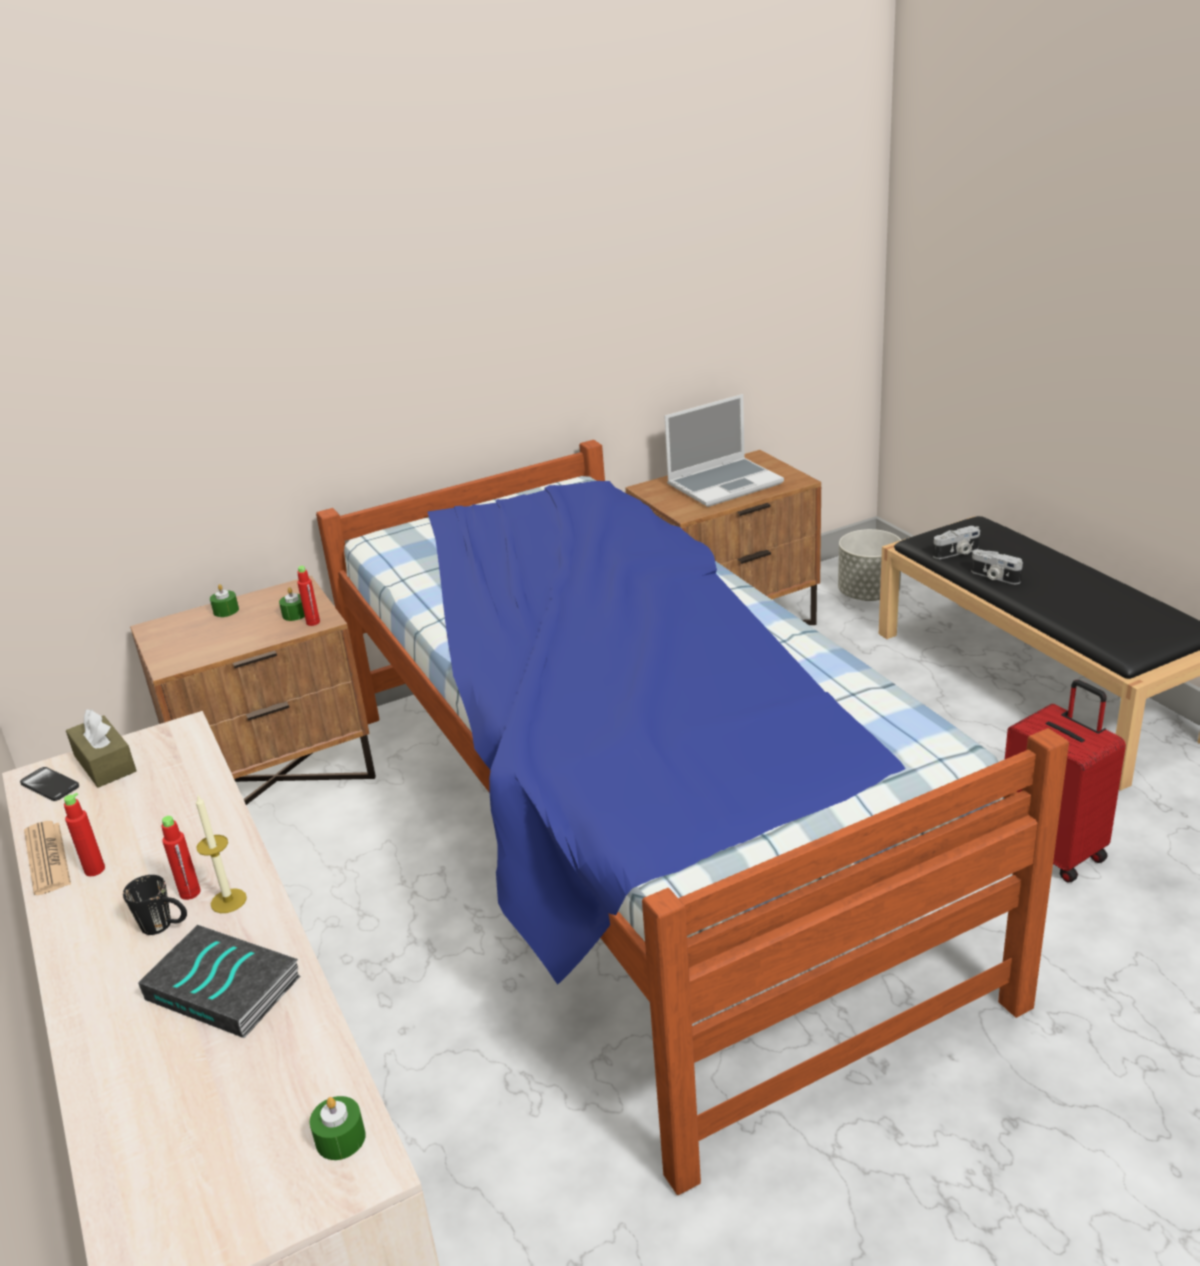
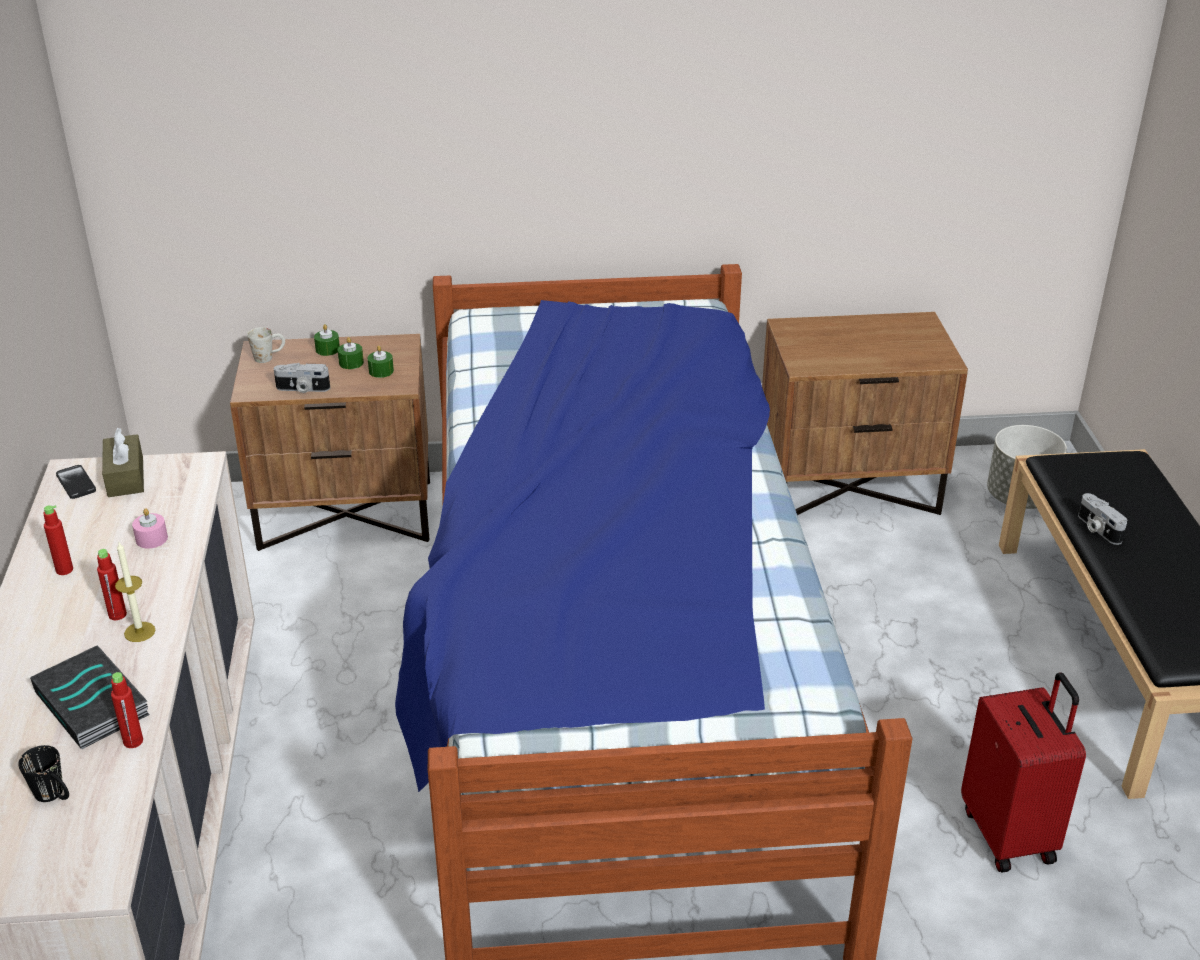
camera: 20 degrees right, 5 degrees up
(47, 858) = (38, 548): newspaper -> none
(165, 925) = (84, 636): black mug -> black mug (55, 796)
(168, 632) = (269, 357): none -> white mug
(177, 810) = (151, 539): none -> pink candle
(313, 622) = (390, 384): red bottle -> red bottle (133, 741)
(340, 1138) = (96, 853): green candle -> green candle (351, 363)
(725, 484) = (867, 343): laptop -> none
(957, 553) = (1080, 489): camera -> camera (302, 389)

